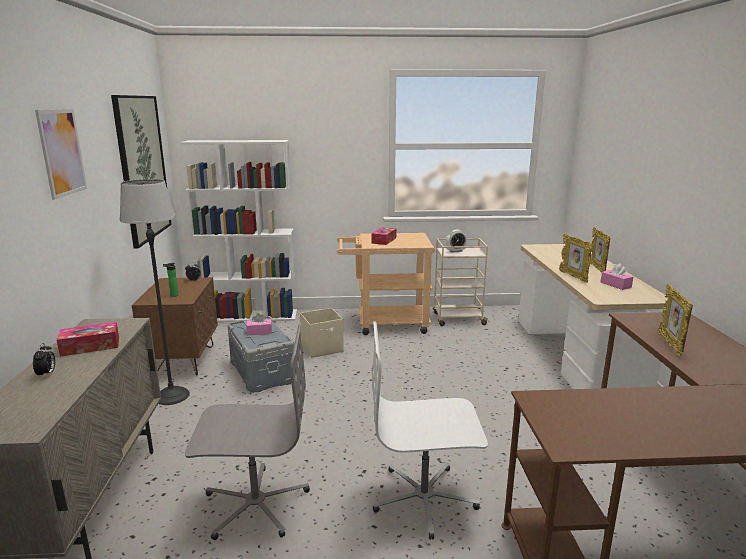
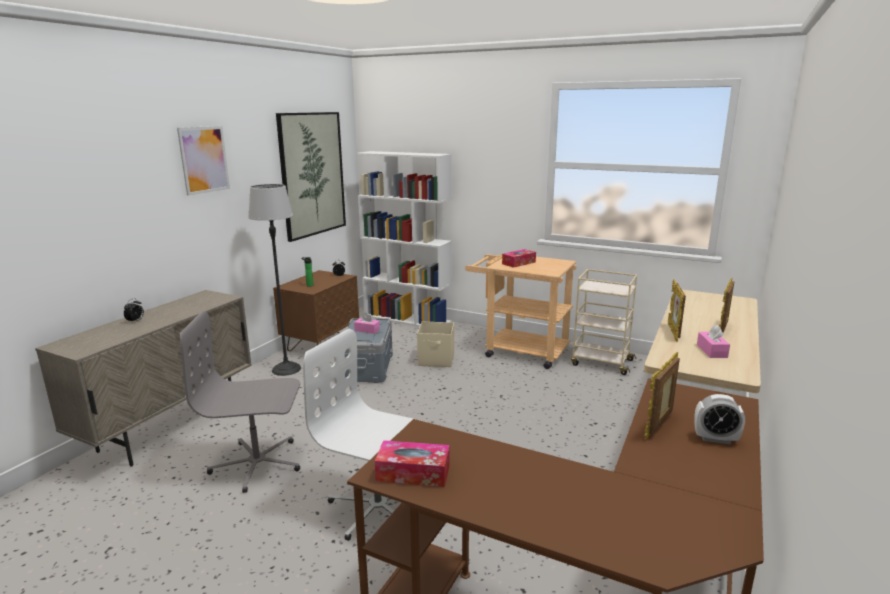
camera: 30 degrees right, 0 degrees up
(90, 346) = (182, 309): tissue box -> tissue box (413, 473)
(255, 504) = (257, 464): grey office chair -> grey office chair turned 150 degrees clockwise
(455, 251) = (601, 285): alarm clock -> alarm clock (715, 439)

